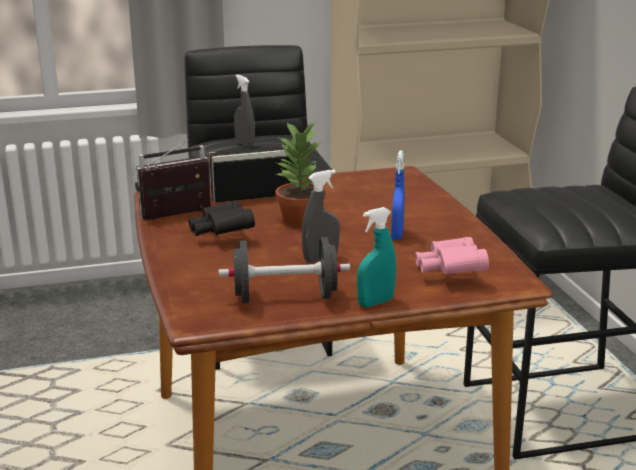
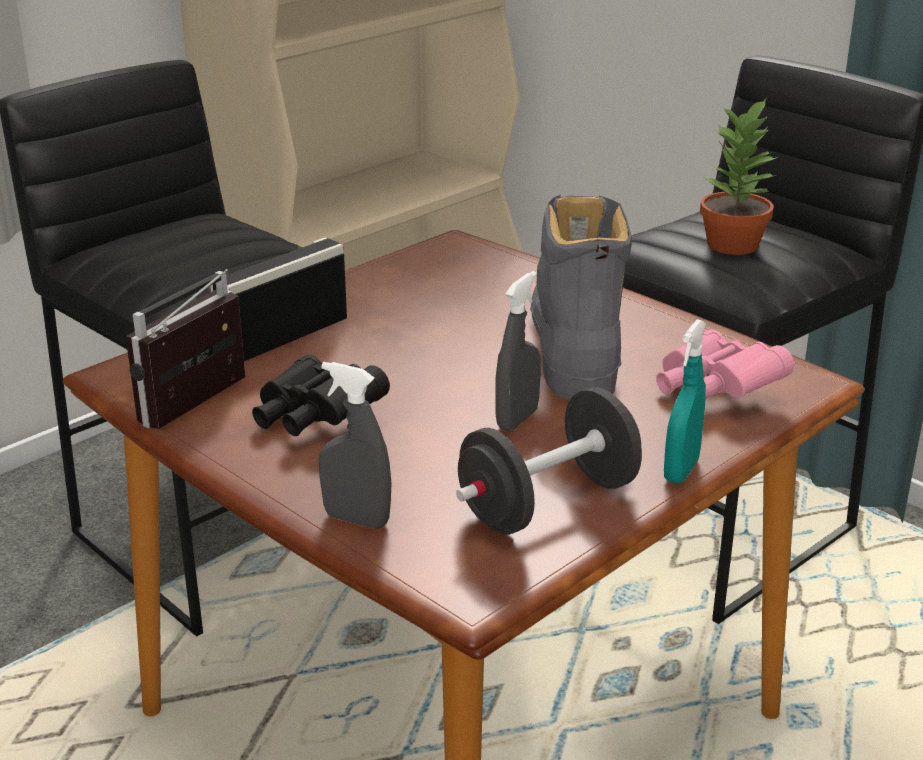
camera: 30 degrees left, 5 degrees up
(244, 143) = (162, 245): grey spray bottle -> grey spray bottle (356, 519)
(301, 219) = (407, 359): potted plant -> potted plant (734, 245)
(397, 234) = (573, 349): blue spray bottle -> grey boot

